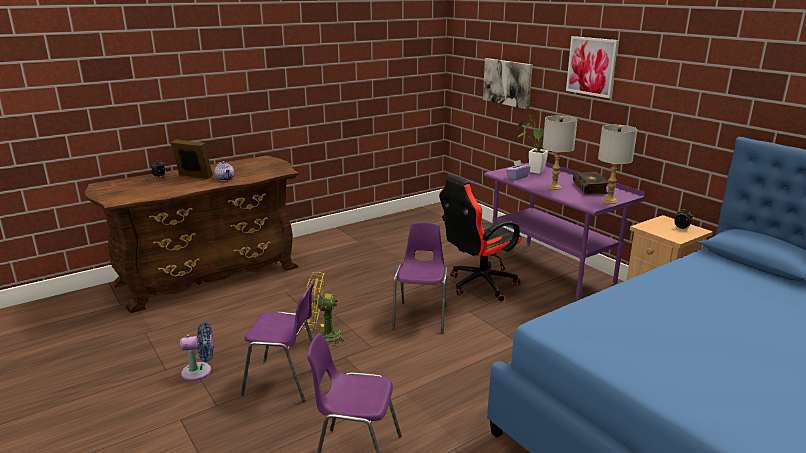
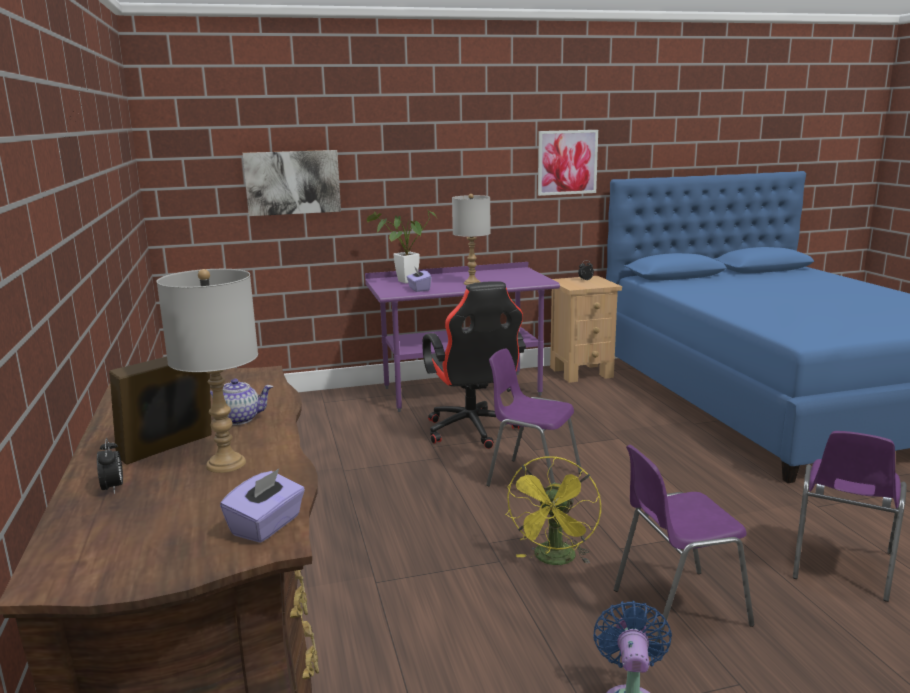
camera: 70 degrees left, 5 degrees down
(127, 199) = (267, 526): none -> purple tissue box
(285, 381) = (676, 607): purple chair -> purple chair turned 135 degrees counterclockwise
(590, 188) = (488, 275): book -> none
(591, 66) = (432, 139): picture -> picture (567, 162)
(609, 201) = (533, 275): grey table lamp -> grey table lamp (226, 463)

